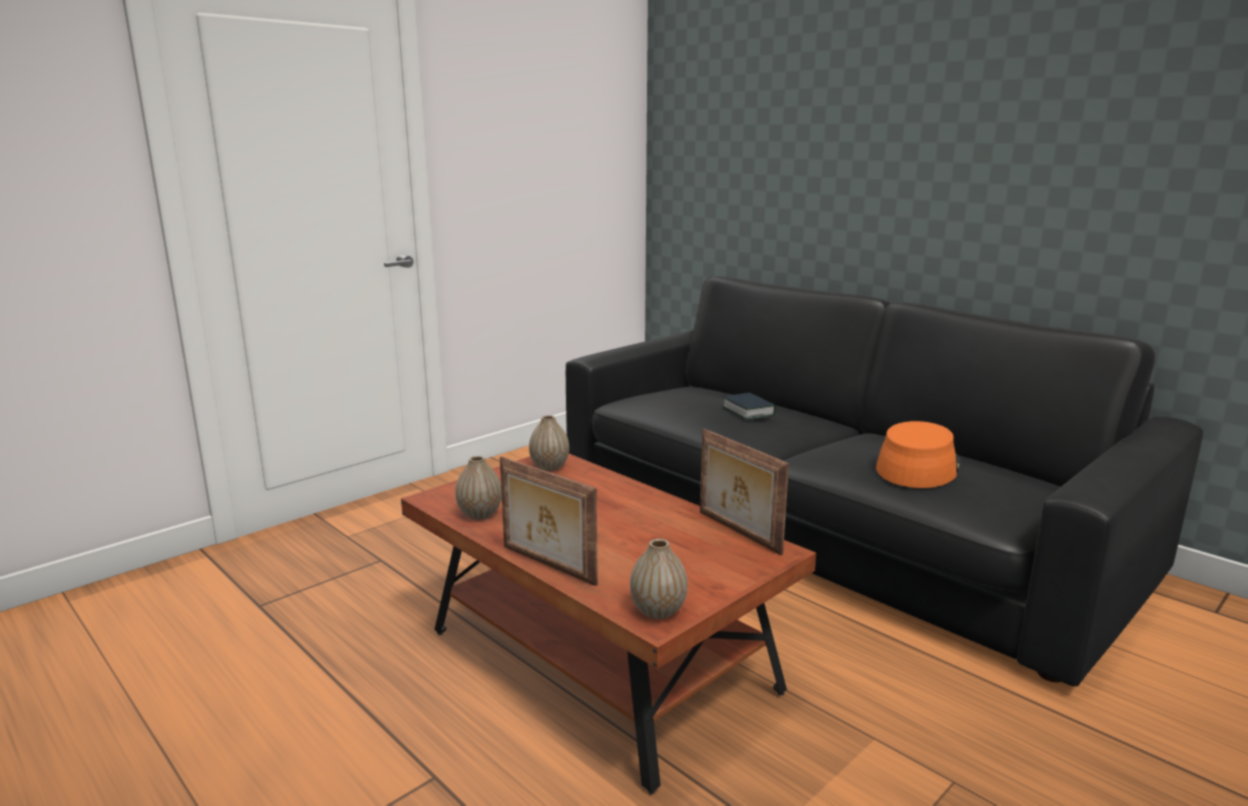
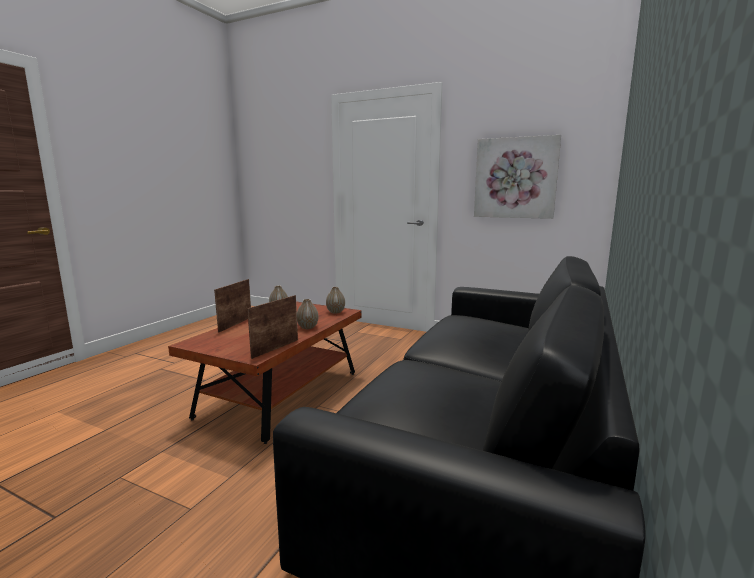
camera: 70 degrees right, 5 degrees down
(543, 164) = (515, 178): none -> picture
(658, 611) = (196, 343): vase -> vase (307, 327)
(748, 411) = (474, 338): book -> none
(917, 466) = (419, 391): orange hat -> none

